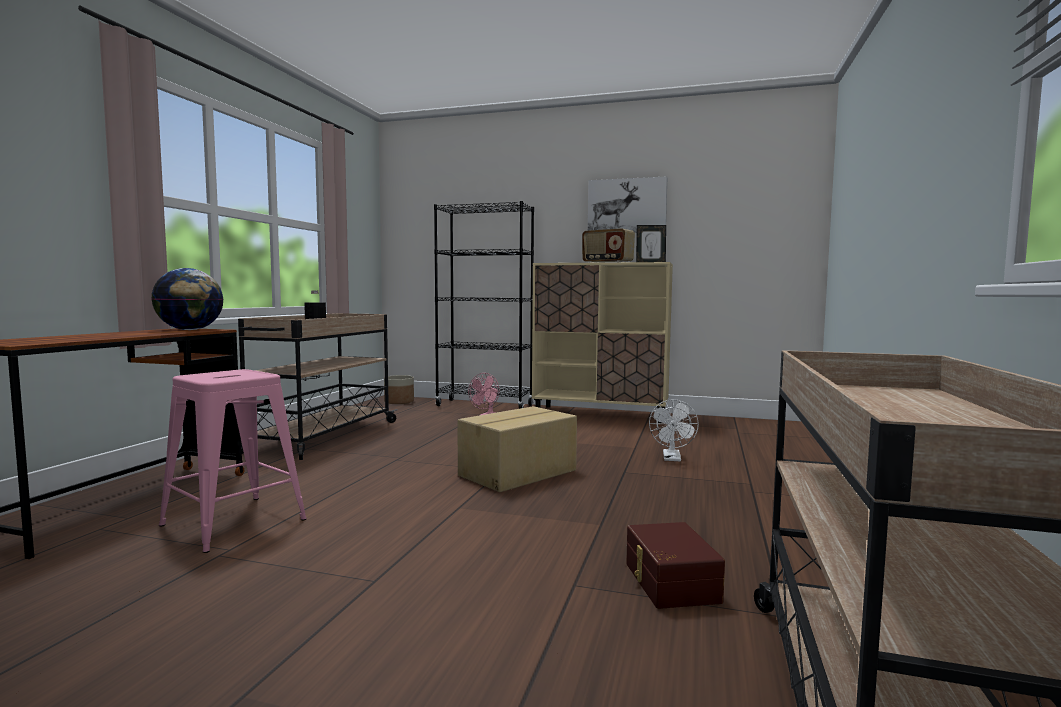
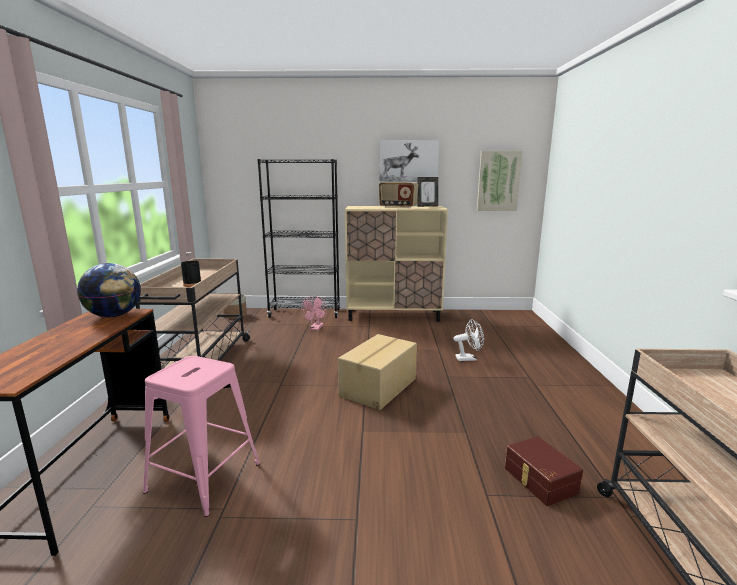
camera: 15 degrees left, 10 degrees up
(672, 459) = (469, 358): white fan -> white fan turned 90 degrees counterclockwise
(754, 229) = (498, 181): none -> picture

